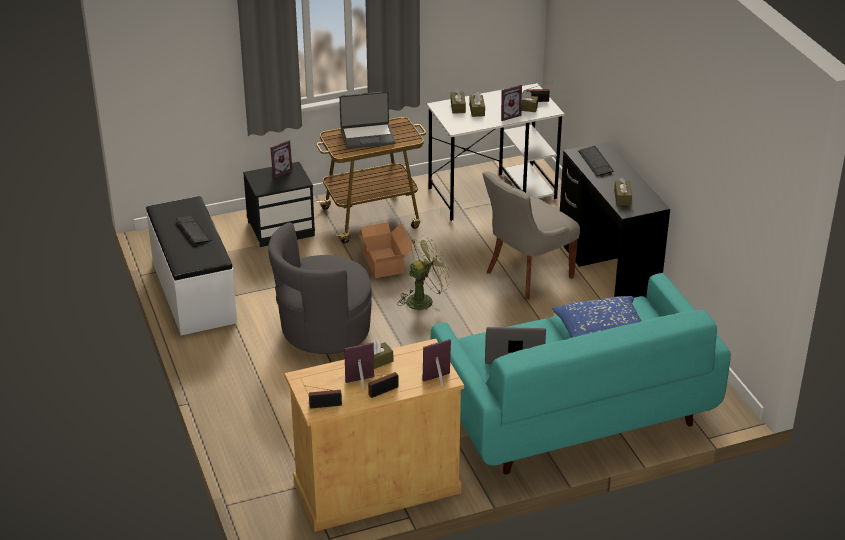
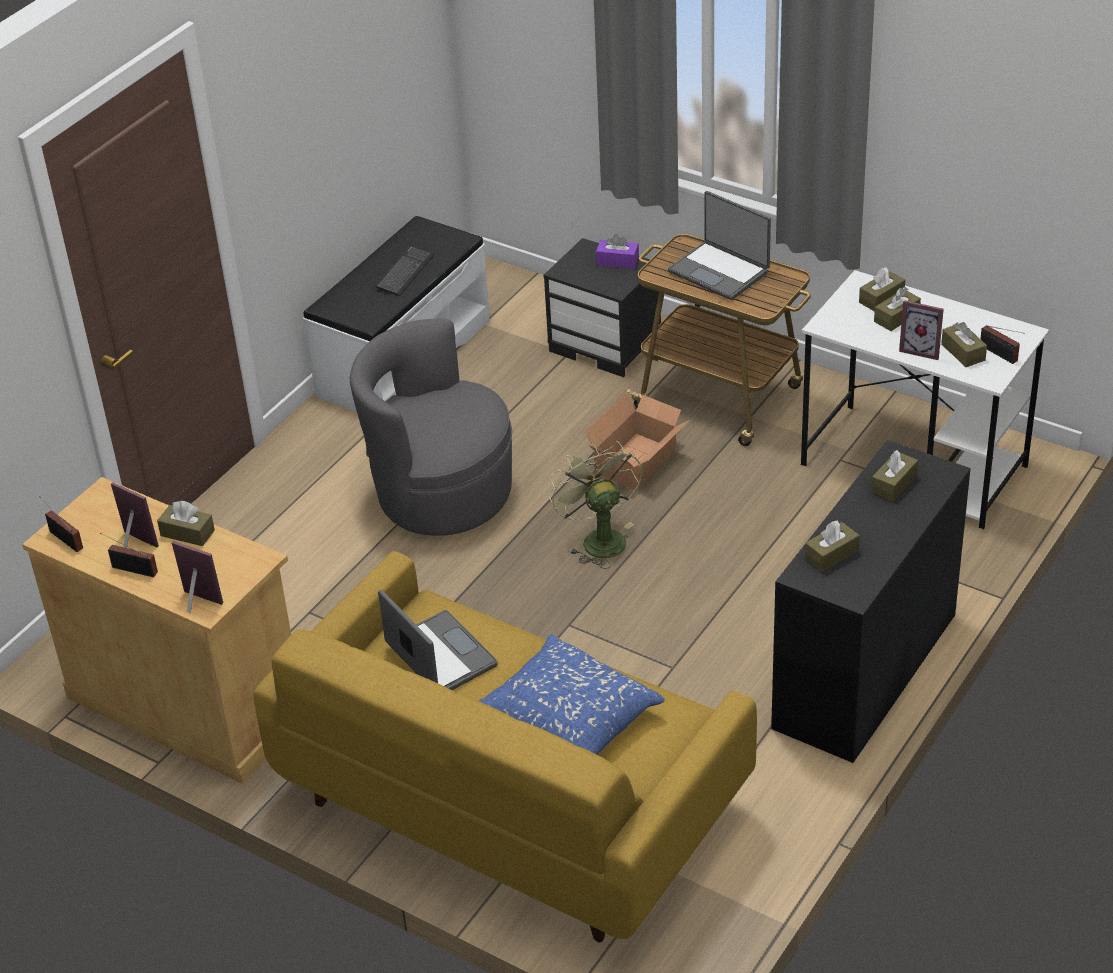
camera: 55 degrees right, 5 degrees up
(279, 171) = (617, 261): picture frame -> purple tissue box
(424, 300) = (598, 538): green fan -> green fan turned 135 degrees counterclockwise
(527, 275) = (763, 598): grey chair -> none
(573, 410) = (511, 799): turquoise sofa -> yellow sofa
(595, 162) = (894, 484): keyboard -> brown tissue box

